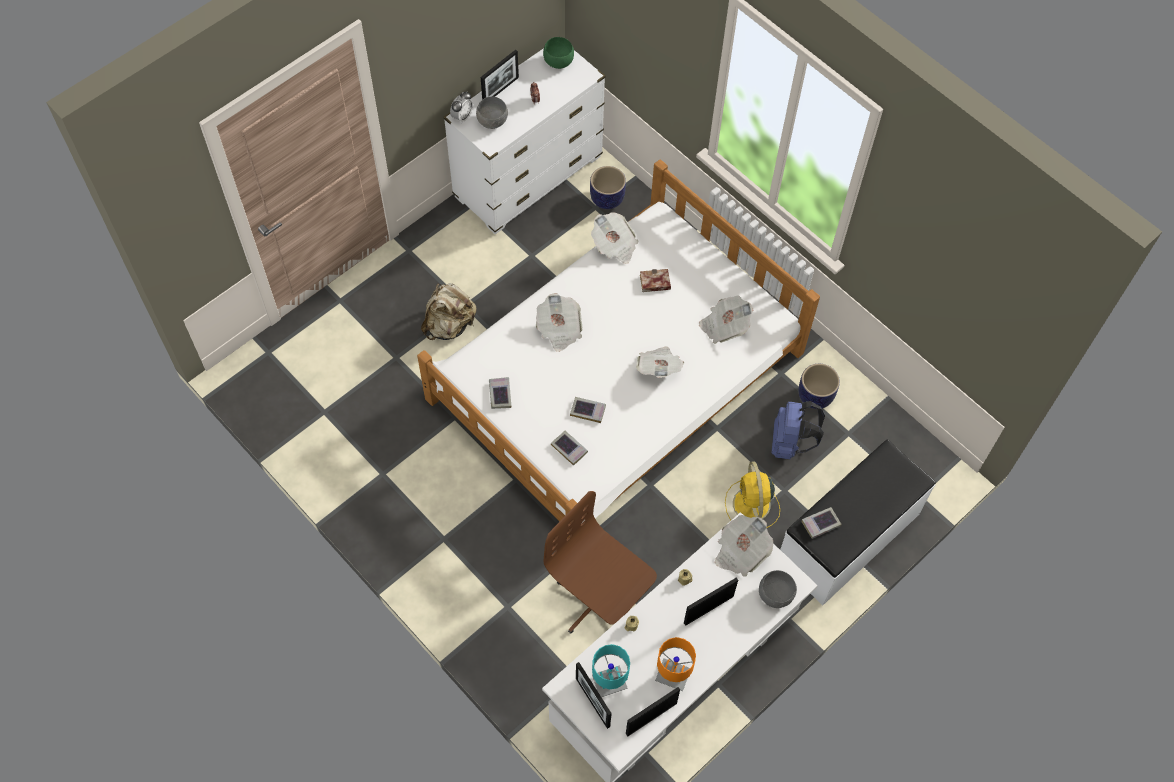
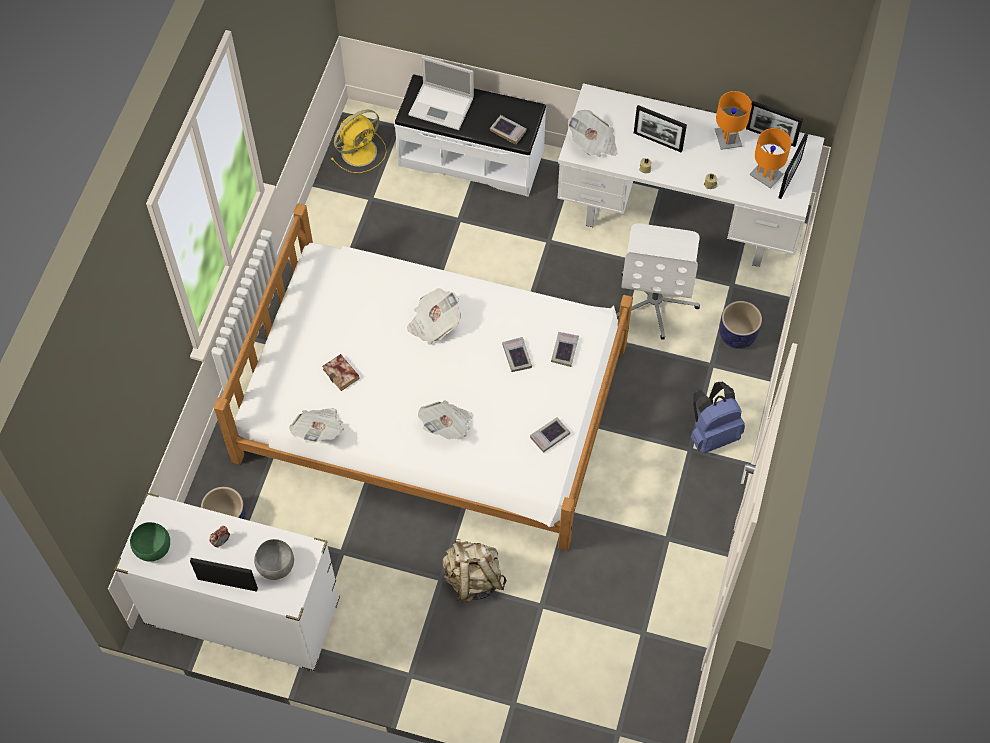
camera: 120 degrees left, 0 degrees up
(462, 117) = (287, 600): alarm clock -> none
(600, 600) = (655, 301): brown office chair -> white office chair
(609, 682) = (765, 176): turquoise table lamp -> orange table lamp
(724, 326) = (354, 294): newspaper -> none
(751, 506) = (490, 235): yellow fan -> yellow fan (360, 151)
(776, 595) = (611, 105): grey bowl -> none
(790, 443) = (410, 235): blue backpack -> blue backpack (712, 433)
(814, 396) = (349, 238): planter -> planter (737, 336)
(881, 485) = (442, 106): none -> laptop

